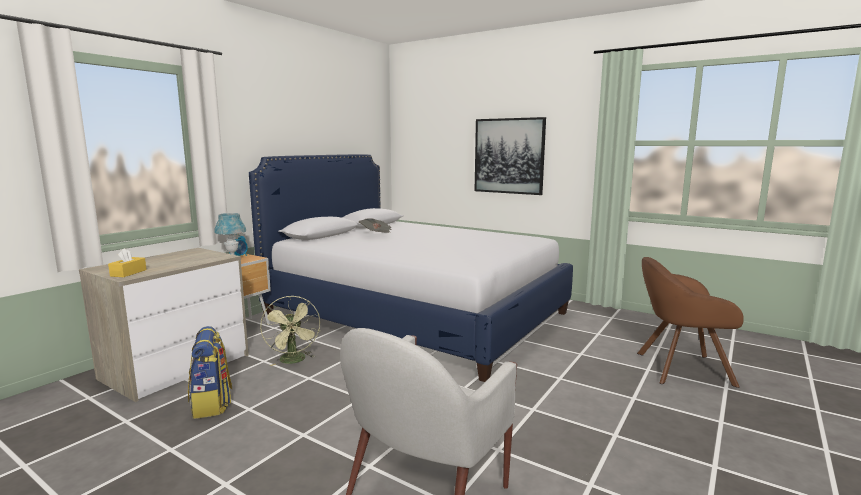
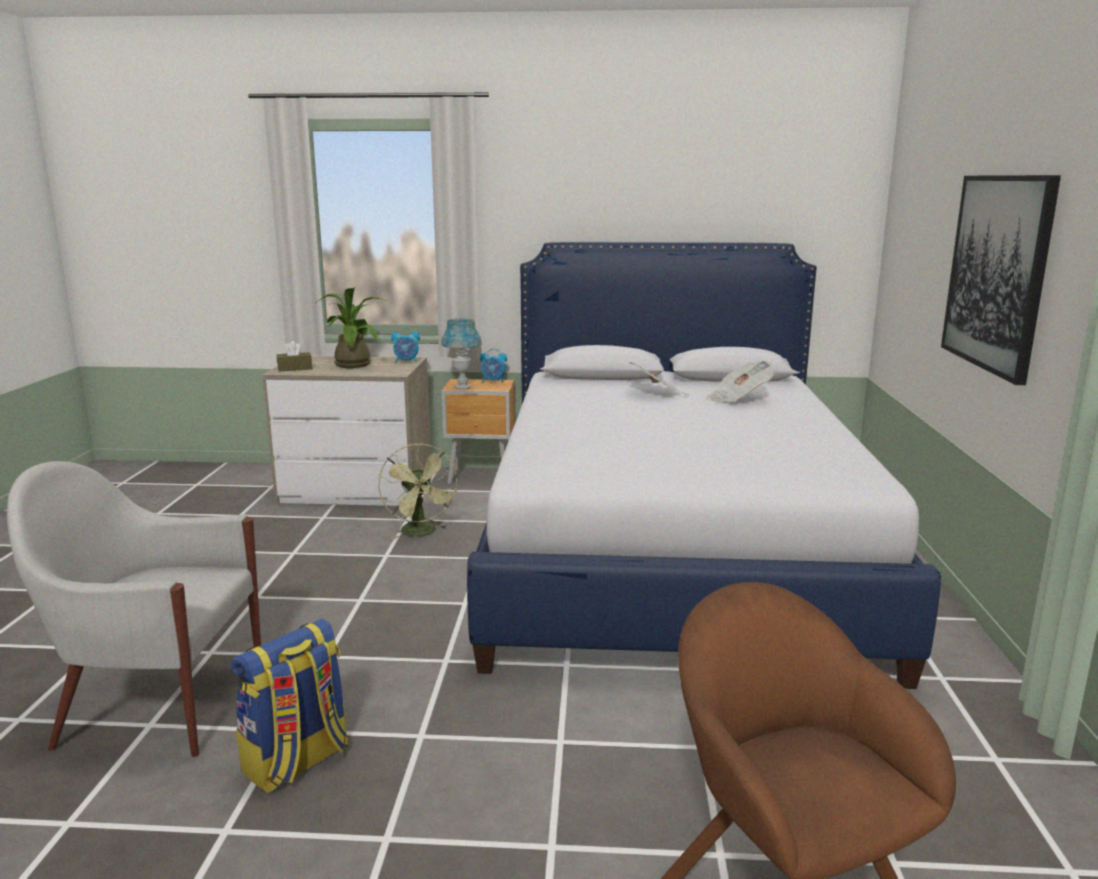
camera: 60 degrees right, 5 degrees up
(128, 273) = (295, 368): yellow tissue box -> brown tissue box
(164, 260) = (354, 364): none -> potted plant
(197, 251) = (406, 361): none -> alarm clock
(212, 404) = (291, 534): backpack -> backpack (297, 762)
(294, 361) = (422, 533): green fan -> green fan turned 60 degrees counterclockwise
(409, 229) = (738, 399): none -> newspaper

